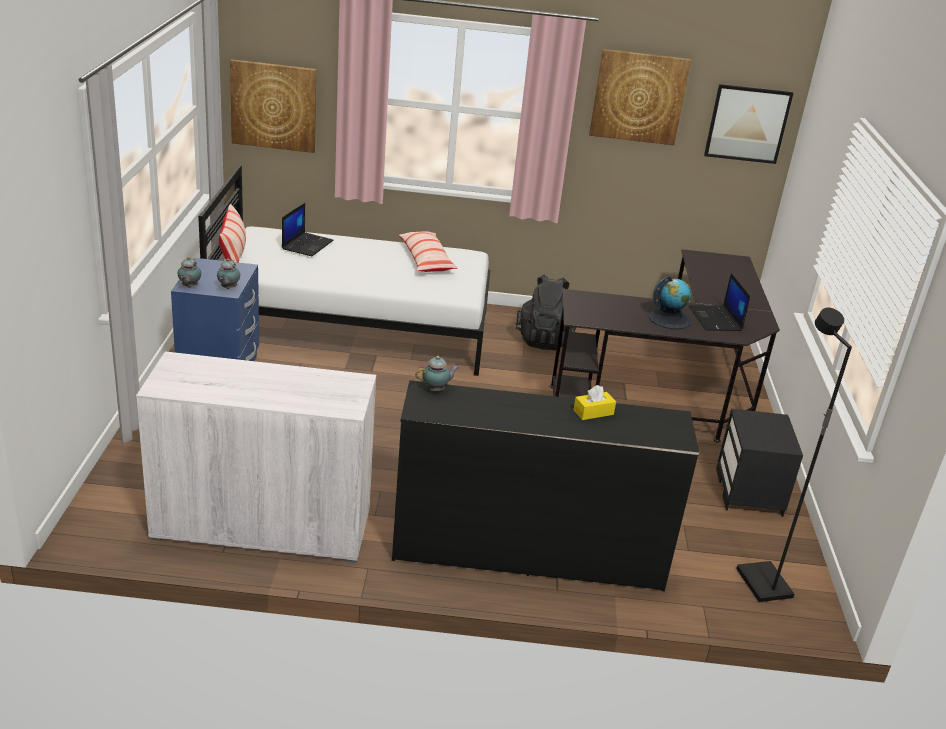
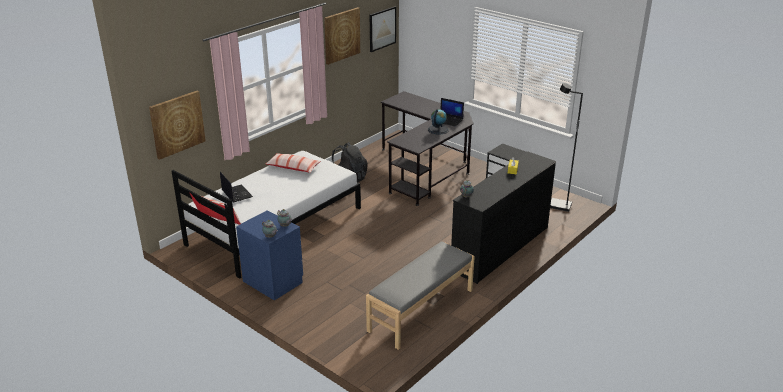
camera: 50 degrees left, 0 degrees up
(262, 525) = (421, 310): white cabinet -> grey bench

